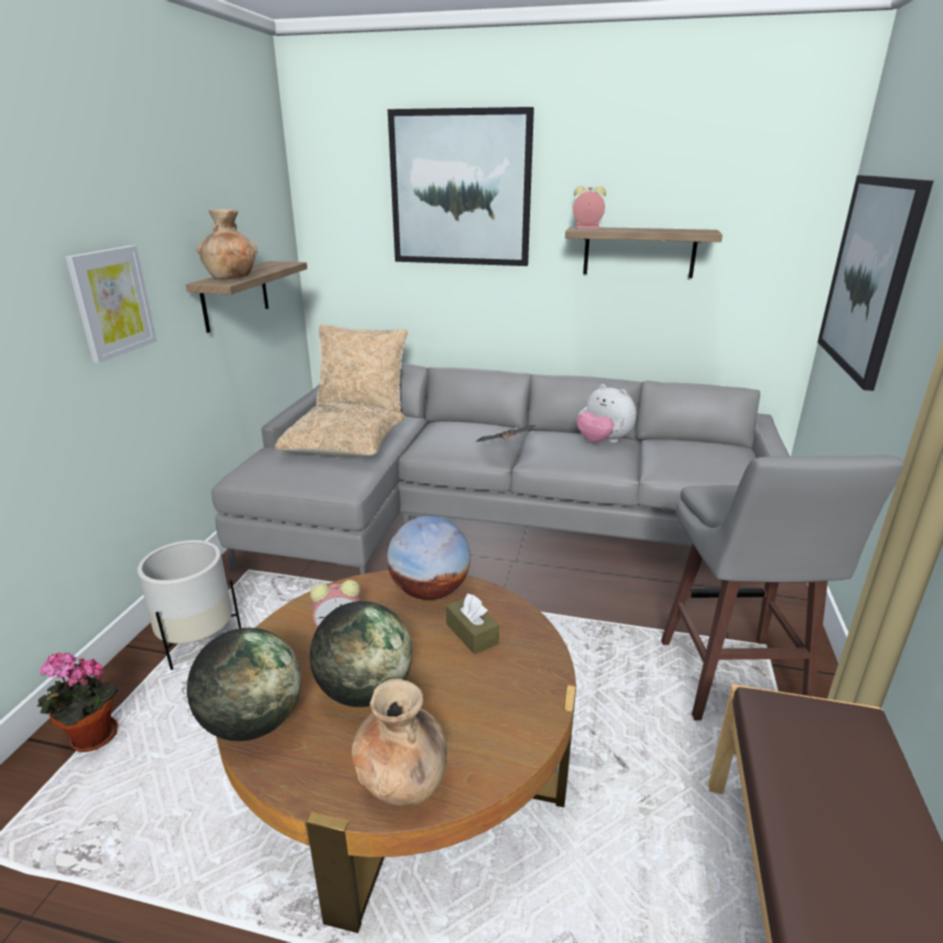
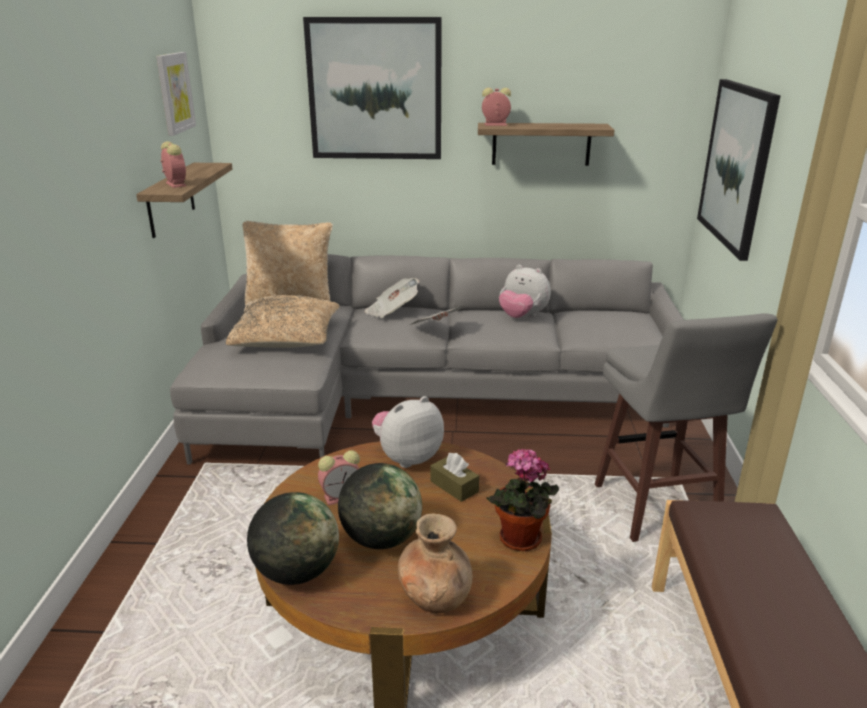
camera: 10 degrees left, 0 degrees up
(91, 739) = (112, 622): potted plant -> potted plant (519, 541)
(112, 302) = (88, 218): picture -> picture (174, 93)
(198, 642) = (181, 531): white planter -> none
(232, 277) = (175, 184): brown vase -> alarm clock
(430, 591) = (407, 457): globe -> plush toy
(463, 427) = (392, 311): none -> newspaper

